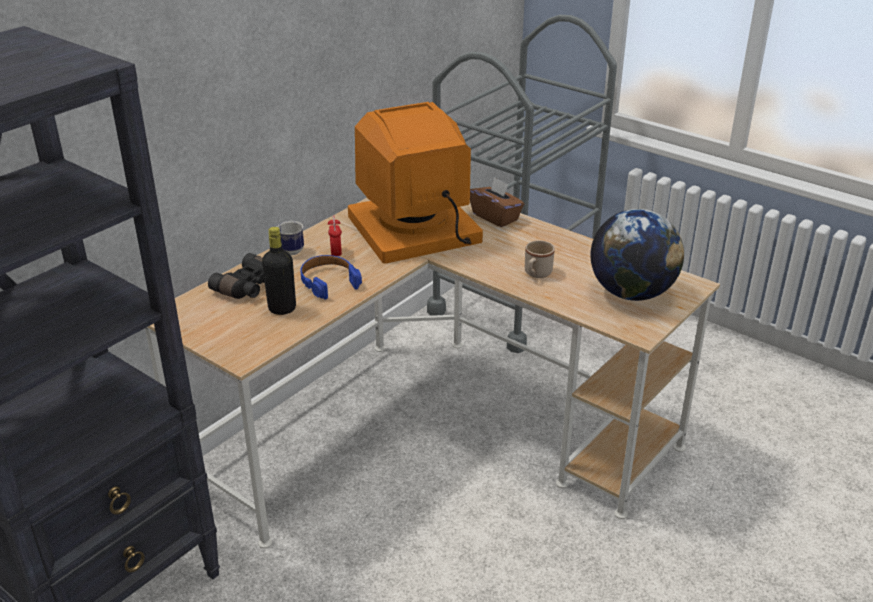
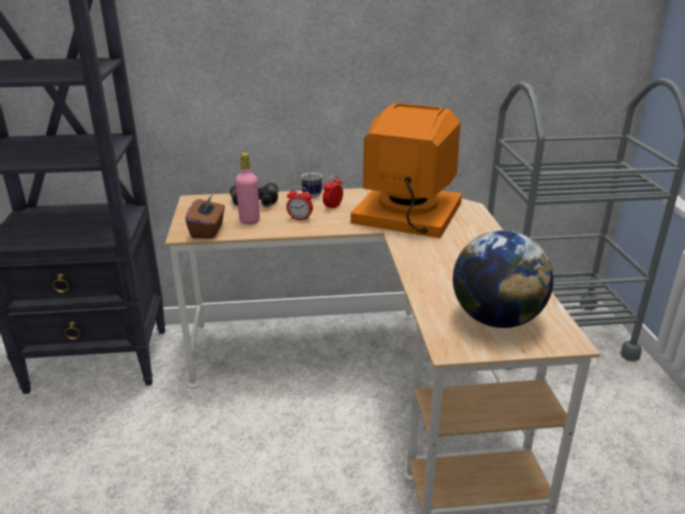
camera: 45 degrees right, 5 degrees down
(282, 309) = (249, 221): black bottle -> pink bottle
(328, 282) = (300, 219): blue headphones -> alarm clock
(496, 217) = (480, 227): brown tissue box -> brown tissue box (208, 230)
(536, 274) = (441, 272): beige mug -> none

